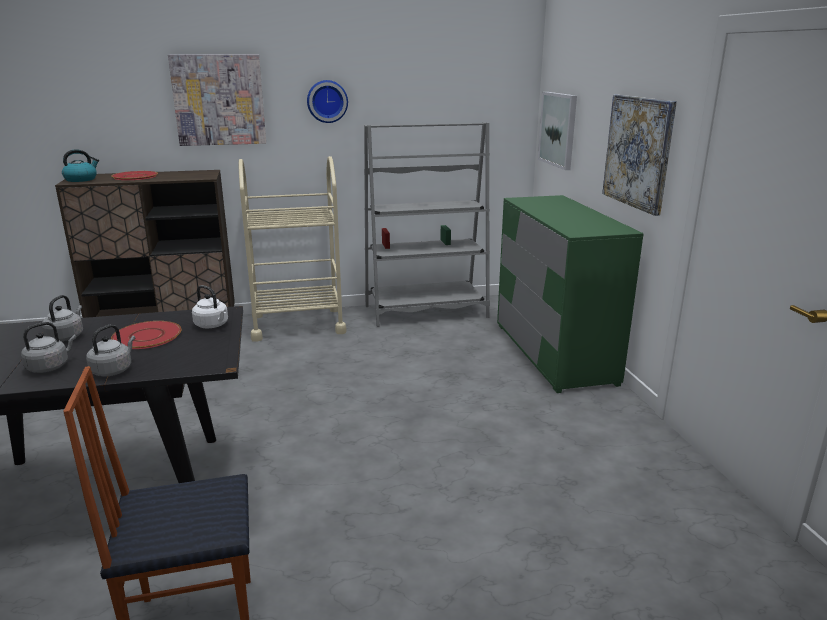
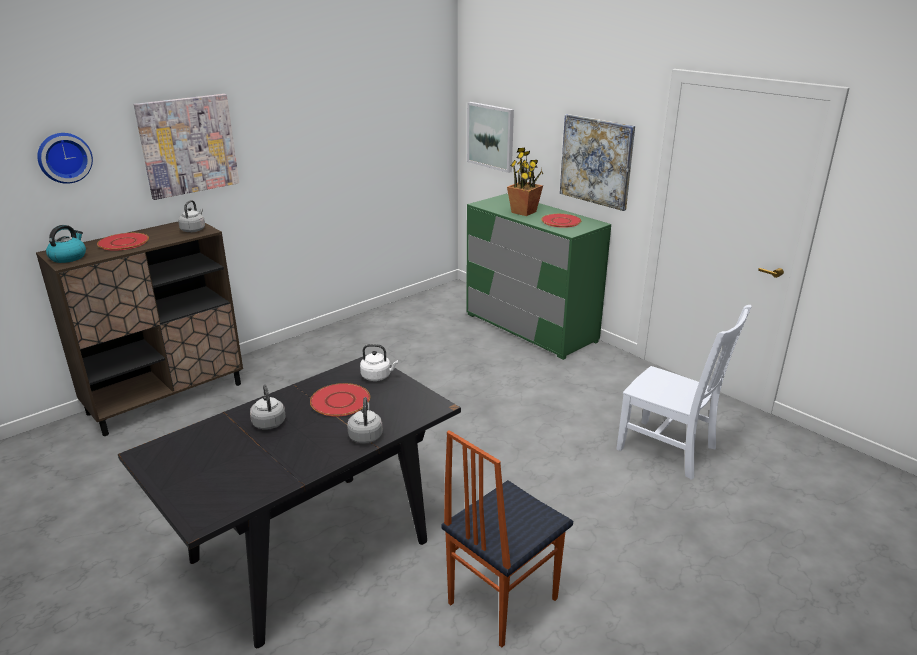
camera: 30 degrees left, 5 degrees up
(50, 366) = (307, 450): grey kettle -> grey kettle (194, 230)
(298, 324) = (293, 356): beige cart -> none
(327, 101) = (290, 132): wall clock -> wall clock (64, 157)
(426, 312) = (396, 316): grey bookcase -> none
(553, 210) = (524, 212): none -> potted plant
(583, 223) = (561, 221): none -> red plate
(587, 534) = (669, 450): none -> white chair

